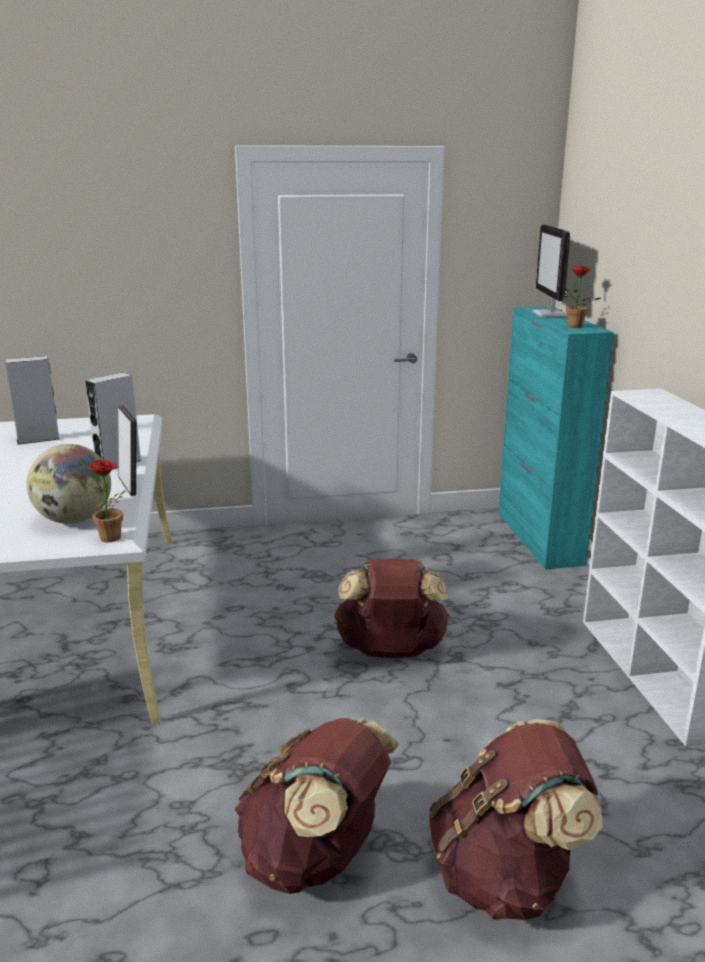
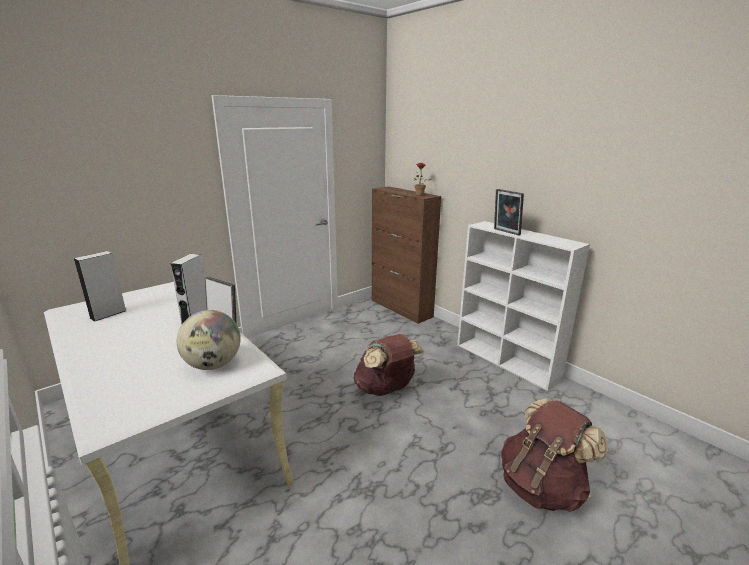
camera: 30 degrees left, 0 degrees up
(113, 539) = (259, 370): potted plant -> none
(315, 858) = (453, 523): brown backpack -> none
(539, 538) = (401, 308): turquoise cabinet -> brown cabinet
(550, 314) = (396, 190): monitor -> none
(660, 412) = (505, 232): none -> picture frame

